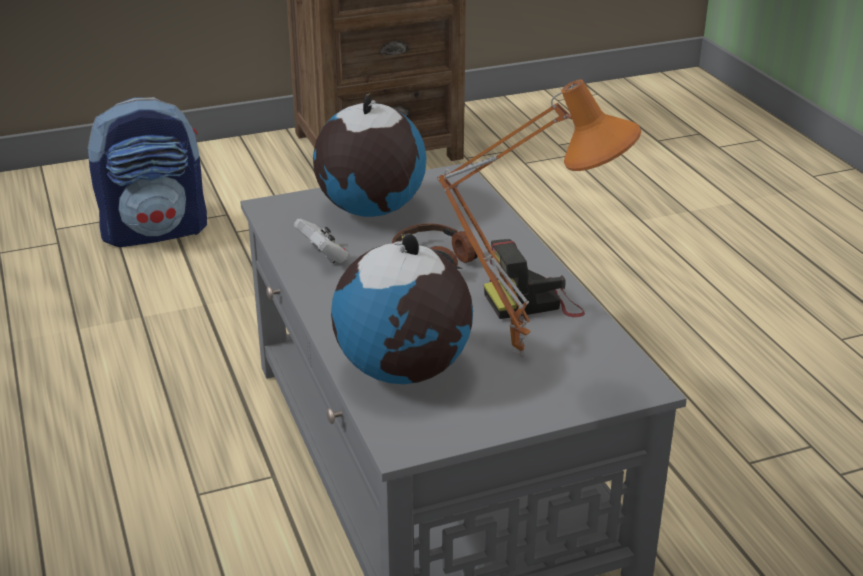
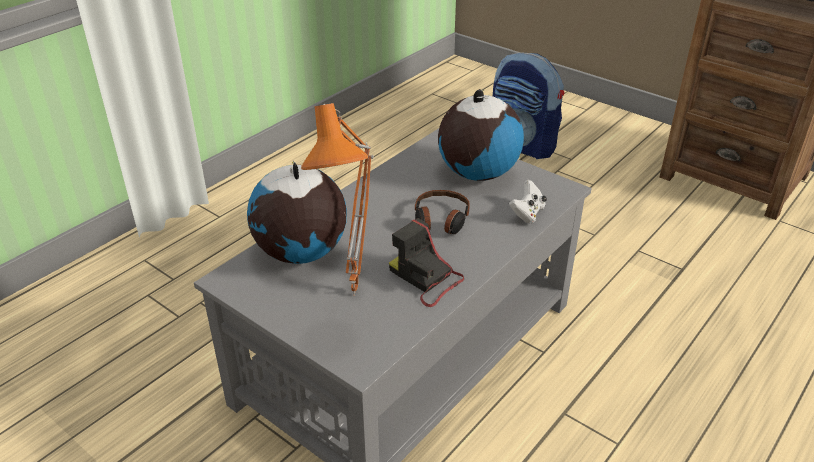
camera: 60 degrees right, 5 degrees up
(323, 257) = (402, 178): white game controller -> white game controller (527, 213)

